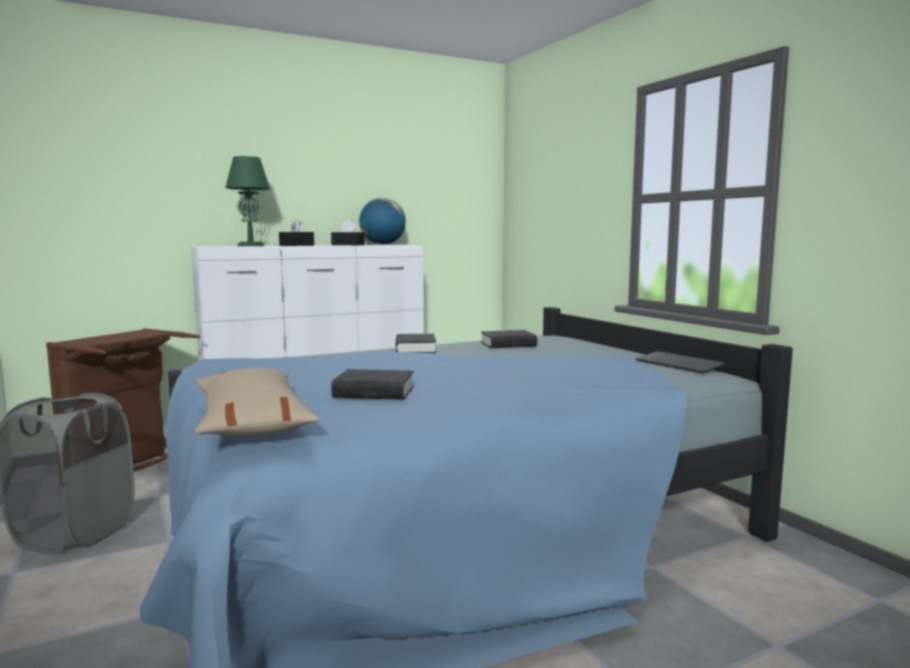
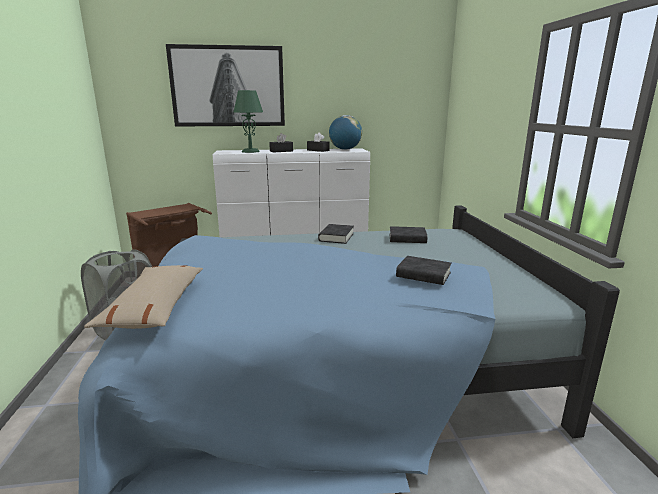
camera: 20 degrees right, 10 degrees up
(209, 153) = (228, 86): none -> picture
(374, 392) = (255, 287): black book -> black book (423, 275)
(680, 364) = (526, 281): keyboard -> none

